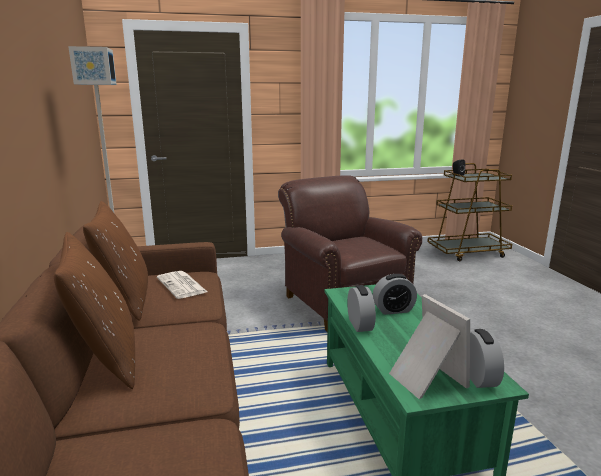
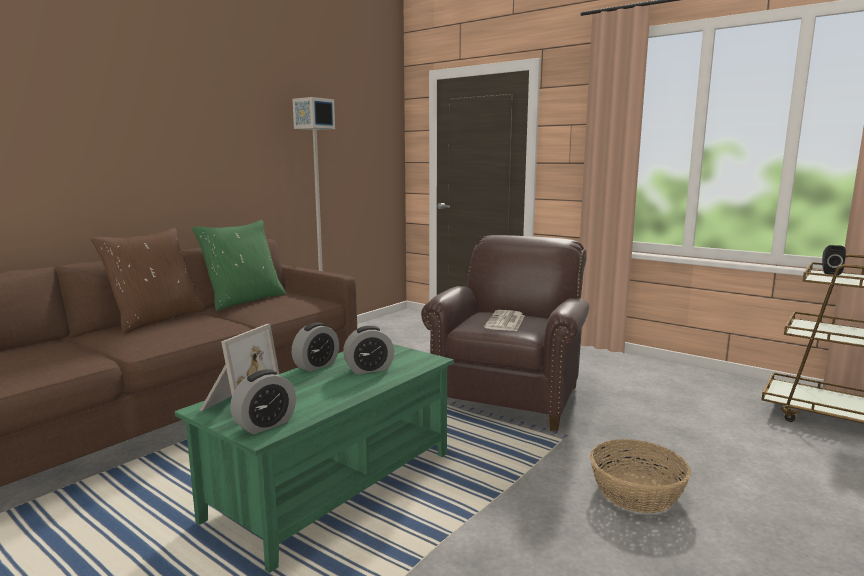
camera: 50 degrees right, 5 degrees down
(125, 300) = (244, 300): brown pillow -> green pillow
(182, 285) = (290, 302): newspaper -> newspaper (505, 322)
(393, 310) = (369, 369): alarm clock -> alarm clock turned 60 degrees counterclockwise
(495, 323) = (637, 492): none -> basket

